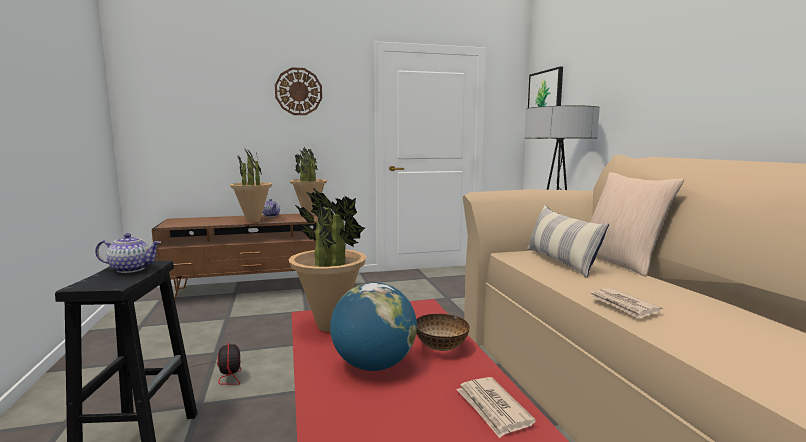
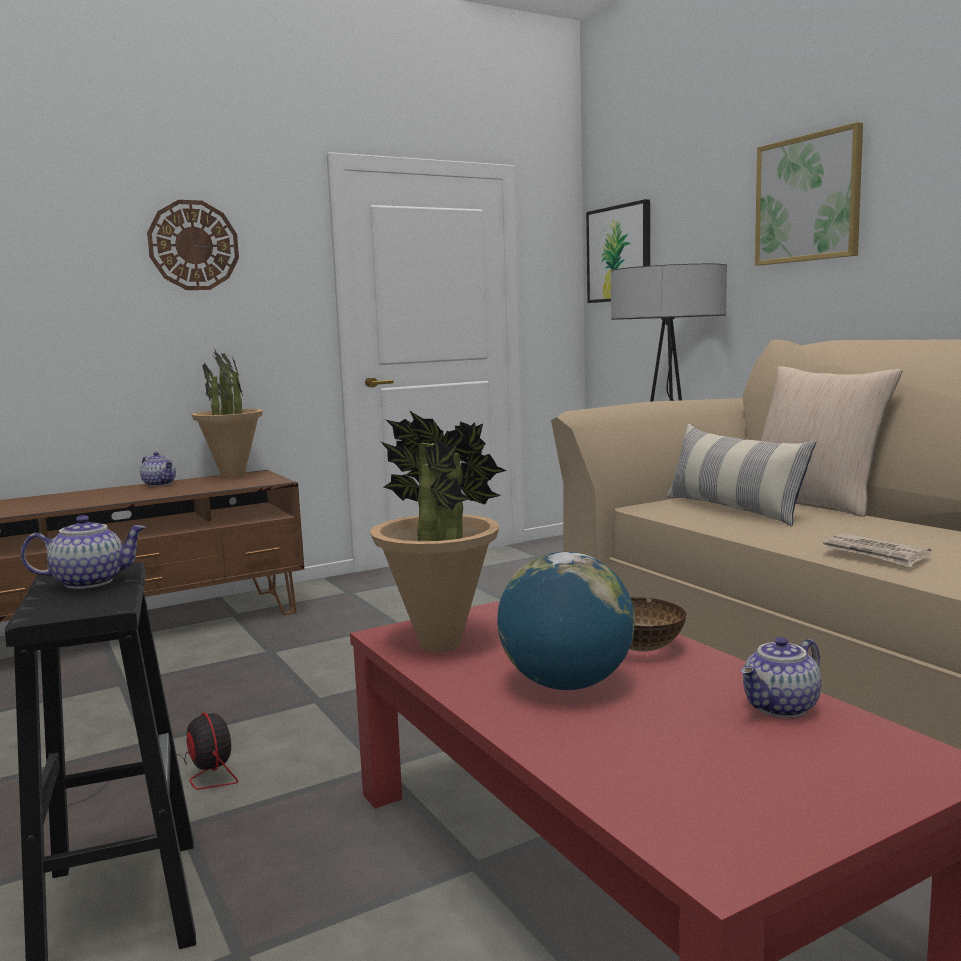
camera: 15 degrees left, 0 degrees up
(253, 221) = (137, 496): potted plant -> none
(493, 408) = (782, 708): newspaper -> teapot
(652, 64) = (808, 199): none -> picture

